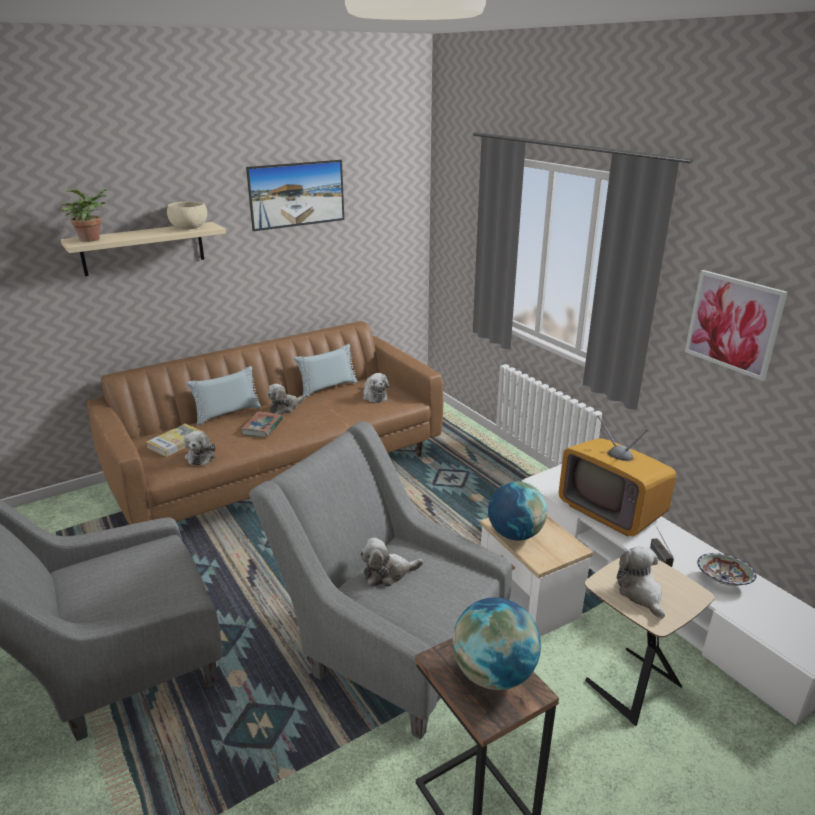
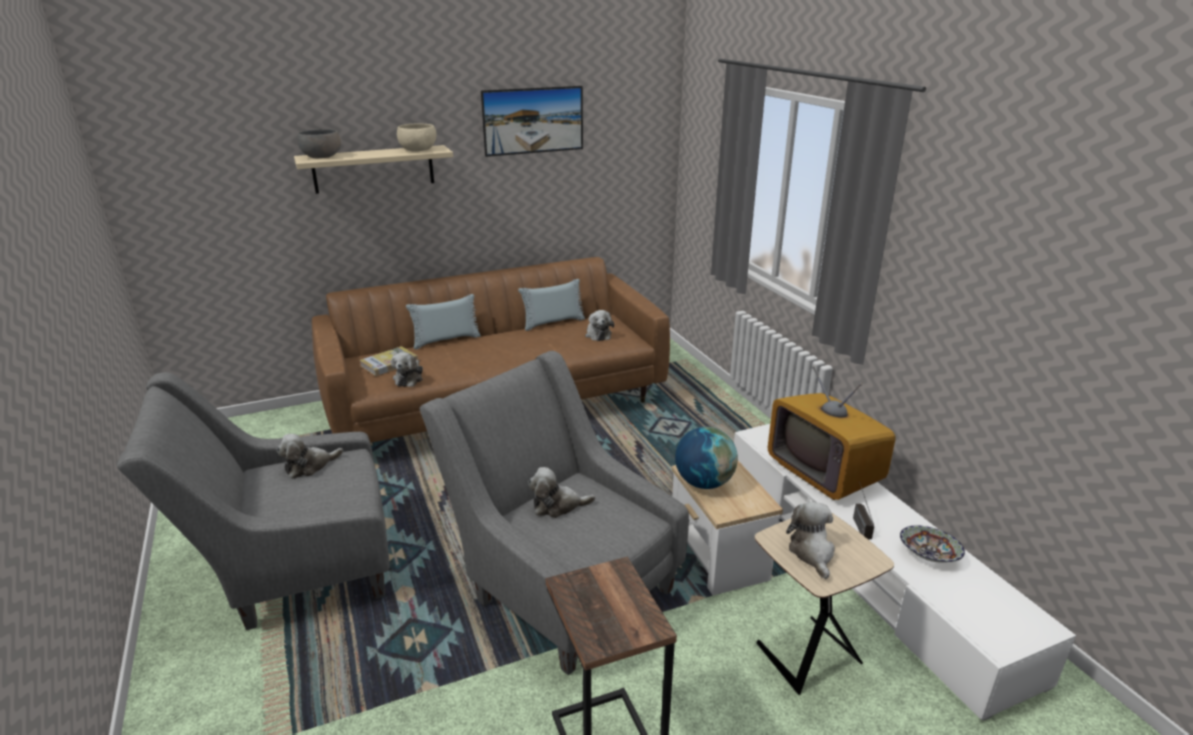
camera: 10 degrees right, 0 degrees up
(92, 239) = (322, 157): potted plant -> grey bowl
(262, 427) = (476, 356): book -> none
(285, 408) = (504, 339): plush toy -> plush toy (309, 466)
(494, 674) = (617, 605): globe -> none
(733, 323) = (964, 272): picture -> none

